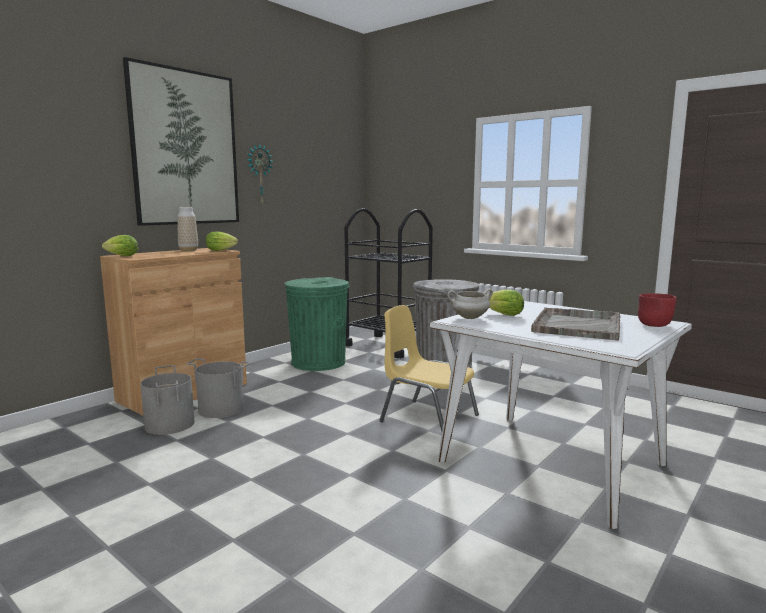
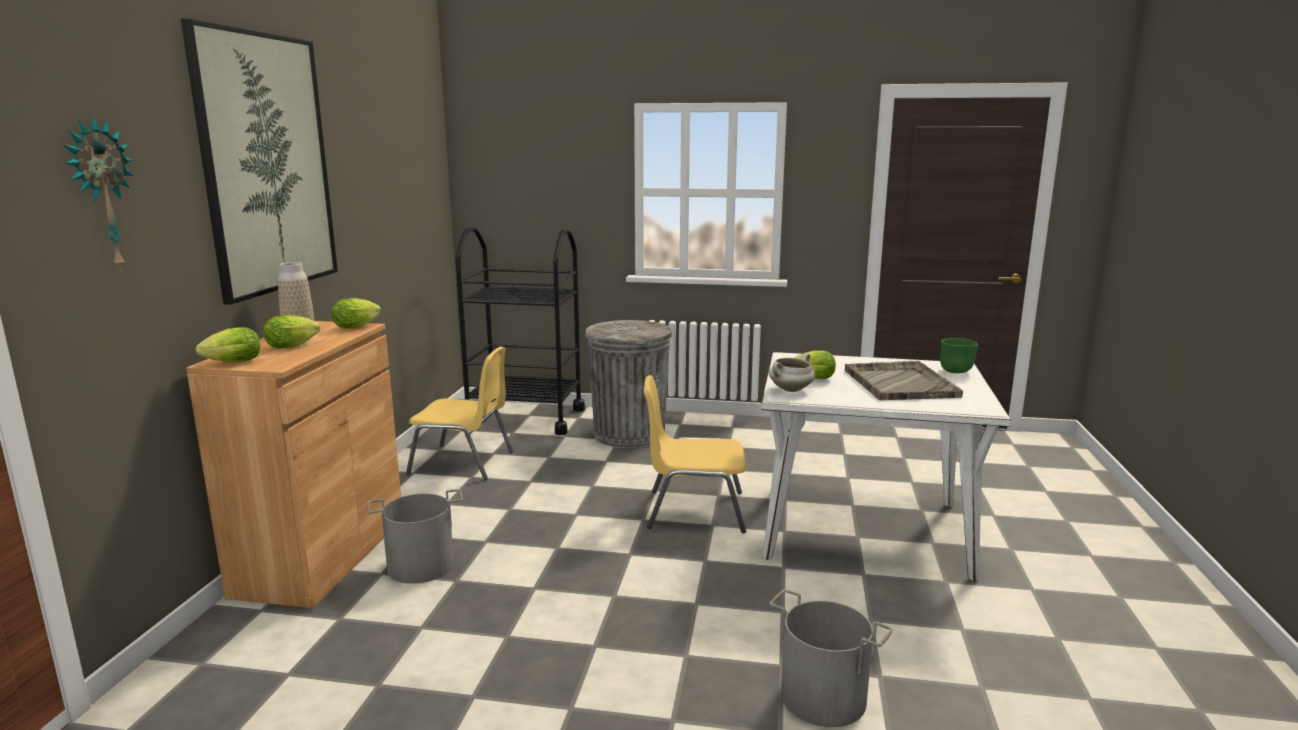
camera: 30 degrees left, 5 degrees up
(168, 253) = (294, 346): none -> lettuce
(169, 424) = (376, 609): grey bucket -> grey bucket (822, 698)
(259, 174) = (348, 192): wall clock -> wall clock (101, 195)
(318, 362) = (463, 463): green trash can -> yellow chair
(655, 325) = (956, 371): red bowl -> green bowl

